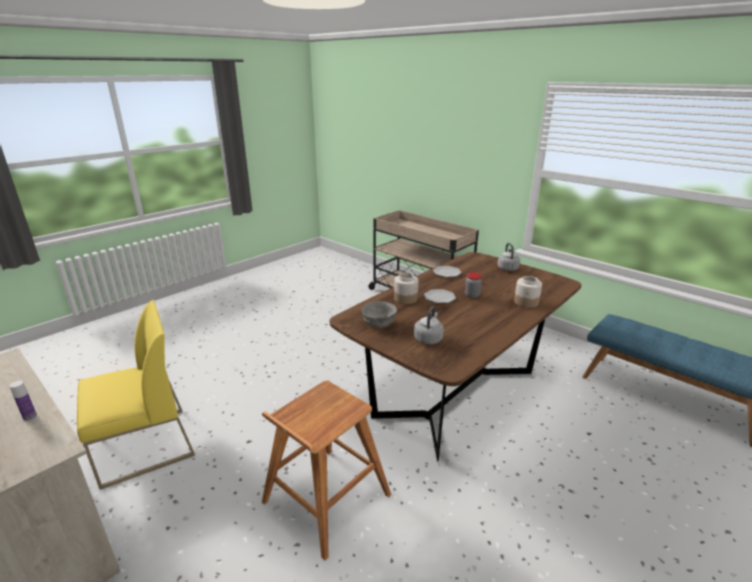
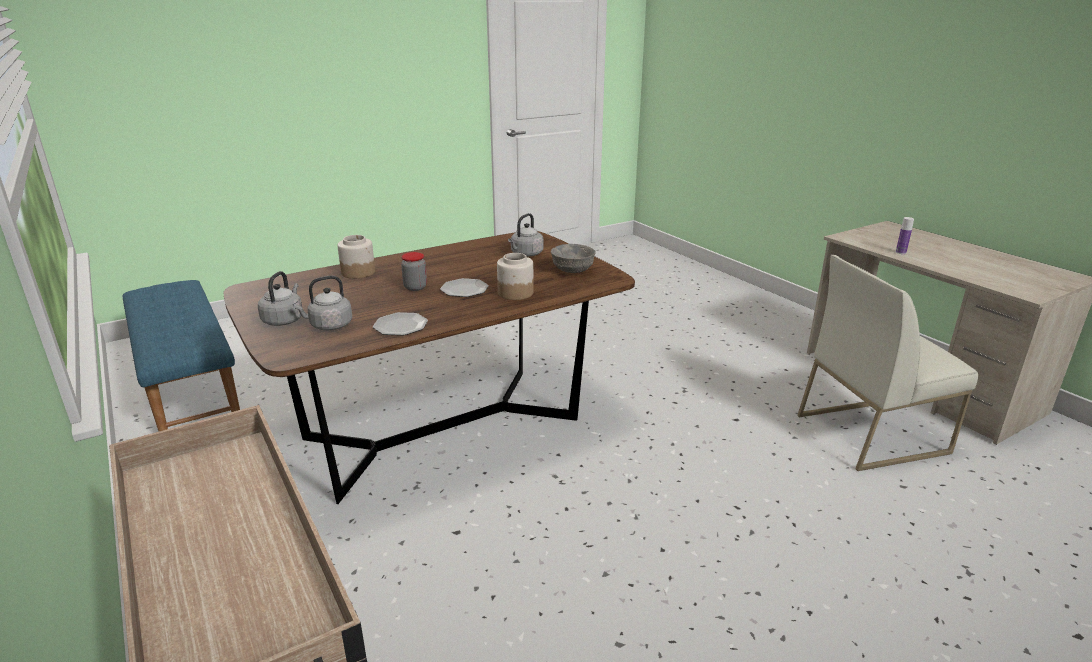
camera: 165 degrees left, 0 degrees up
(144, 446) = (871, 433): yellow chair -> white chair
(325, 499) = (643, 366): brown stool -> none
(481, 269) = (329, 326): none -> grey kettle

